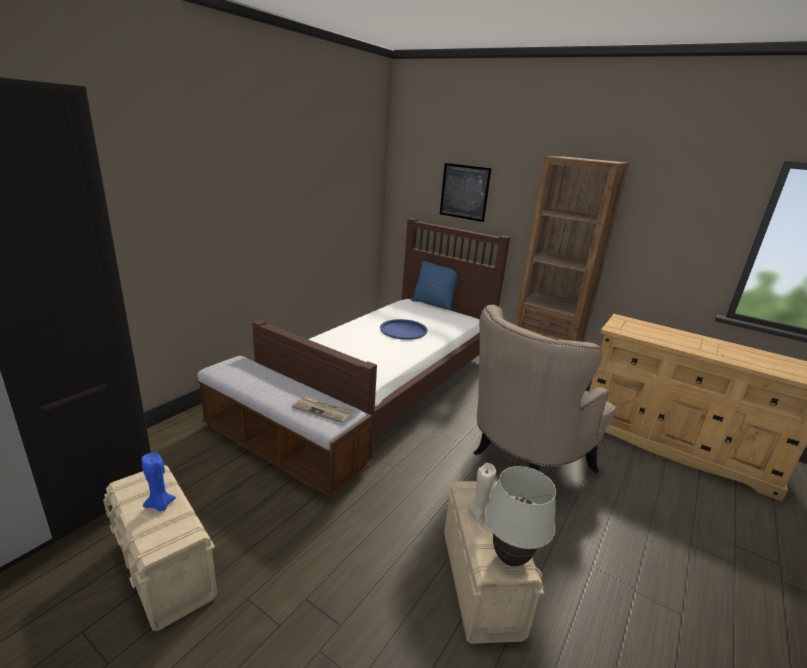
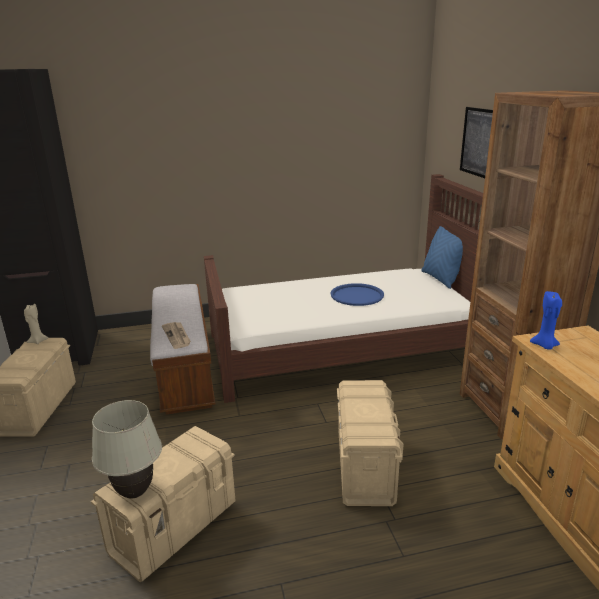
camera: 45 degrees right, 0 degrees up
(160, 505) = (29, 358): blue candle -> blue candle (544, 346)
(478, 513) = (169, 453): beige candle -> beige candle (37, 341)
(523, 460) = (365, 466): beige armchair -> beige storage box

